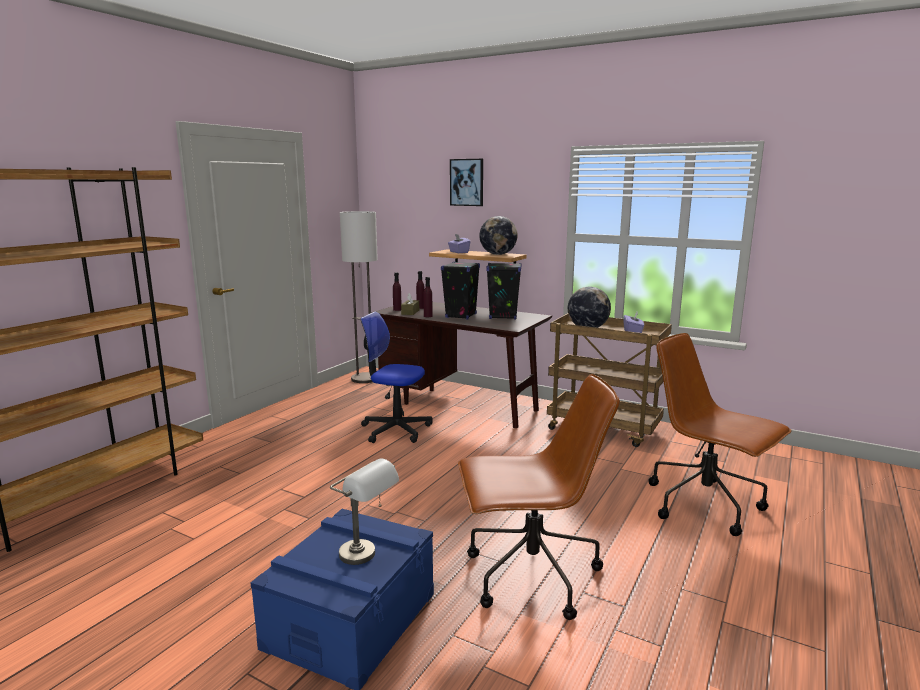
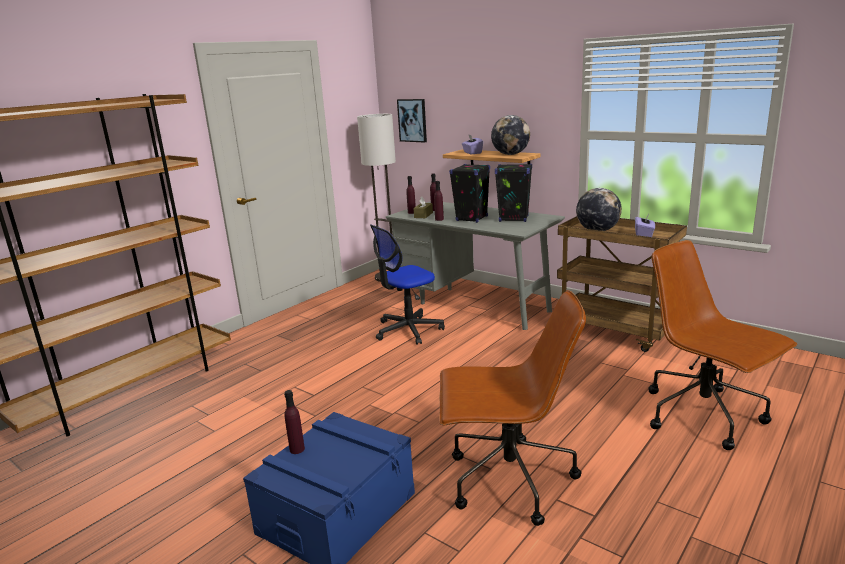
camera: 10 degrees right, 5 degrees up
(308, 549) = (297, 449): none -> purple bottle
(367, 557) = (347, 460): grey table lamp -> none
(396, 429) = (408, 330): office chair -> office chair turned 60 degrees counterclockwise
(460, 405) = (475, 305): brown desk -> grey desk
(467, 182) = (480, 80): picture -> picture (412, 120)

